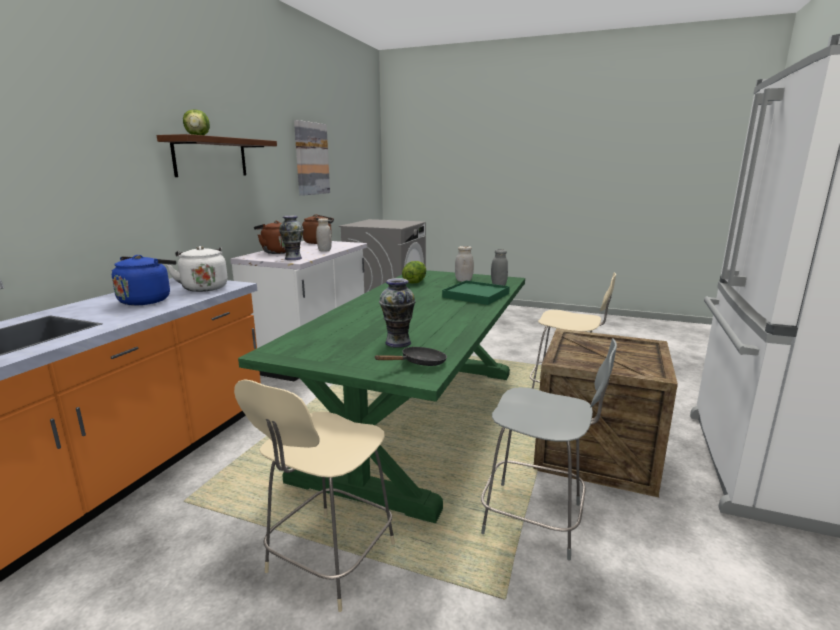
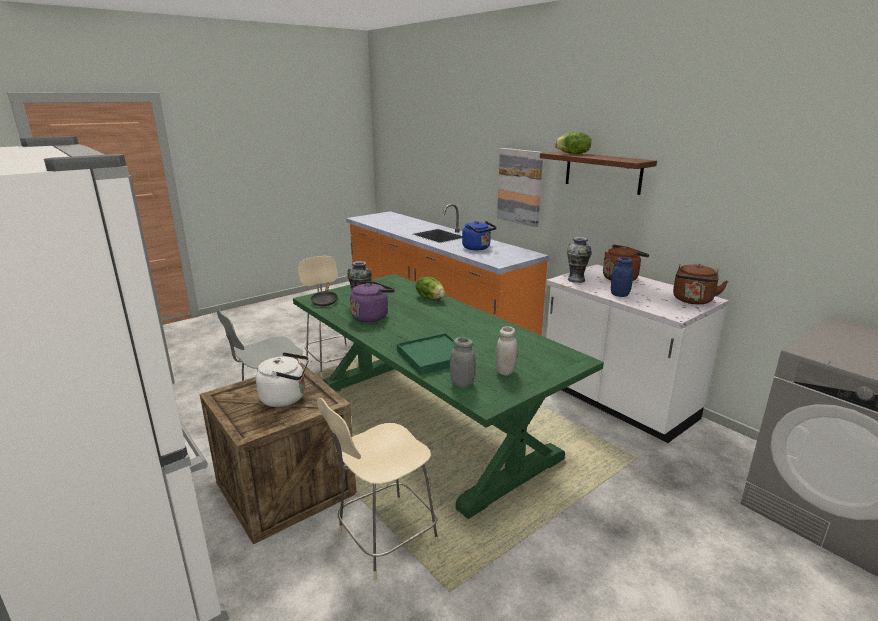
camera: 120 degrees right, 5 degrees up
(204, 288) = (497, 257): white kettle -> white kettle (286, 398)
(311, 159) = (783, 193): picture -> picture (520, 186)
(324, 250) = (619, 295): white jar -> blue jar
(414, 282) = (521, 344): lettuce -> lettuce (430, 298)
(431, 328) = (371, 316): none -> purple kettle

